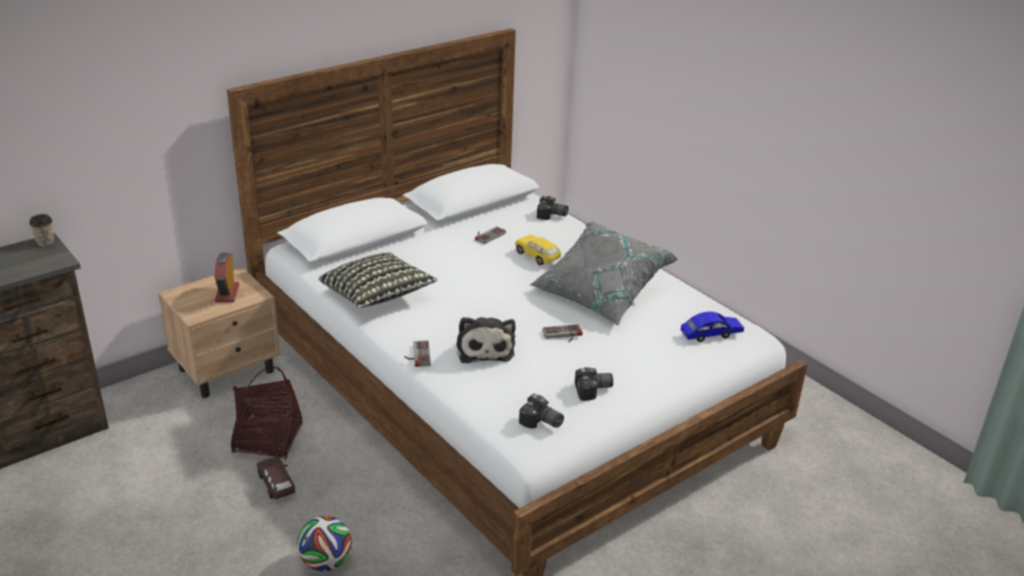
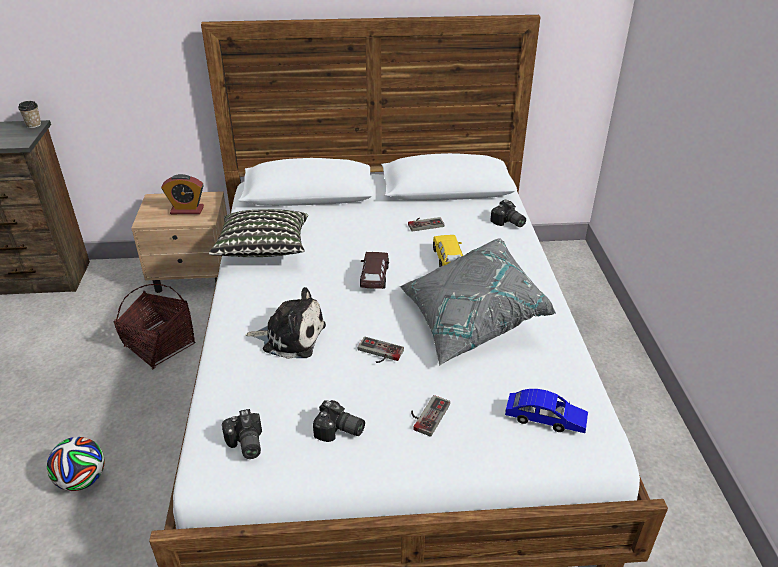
camera: 35 degrees right, 5 degrees up
(227, 293) = (187, 210): alarm clock -> alarm clock turned 120 degrees counterclockwise
(277, 484) = (124, 389): brown toy car -> brown toy car (374, 277)
(417, 355) = (227, 319): game controller -> game controller (426, 414)
(484, 348) = (290, 337): plush toy -> plush toy turned 105 degrees counterclockwise

